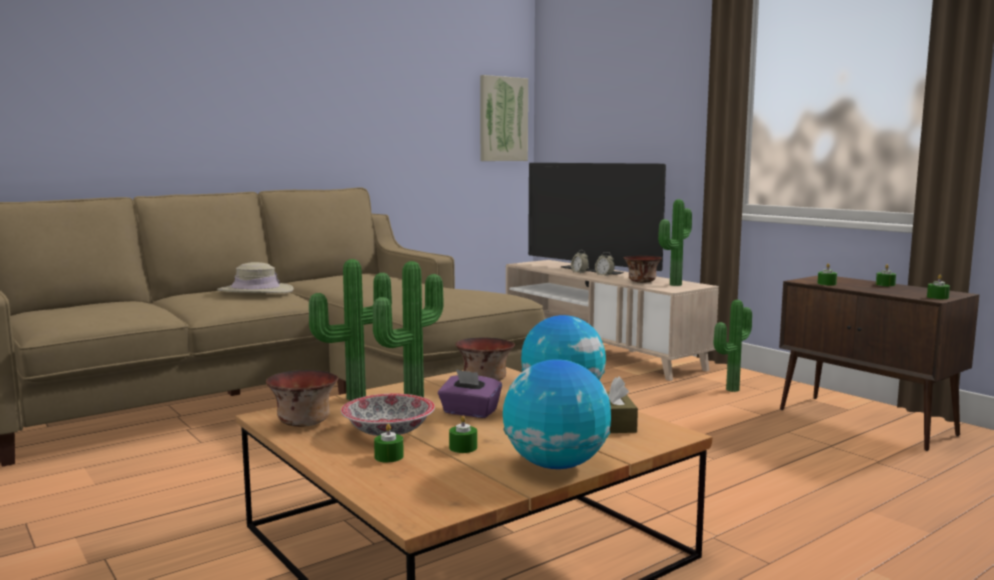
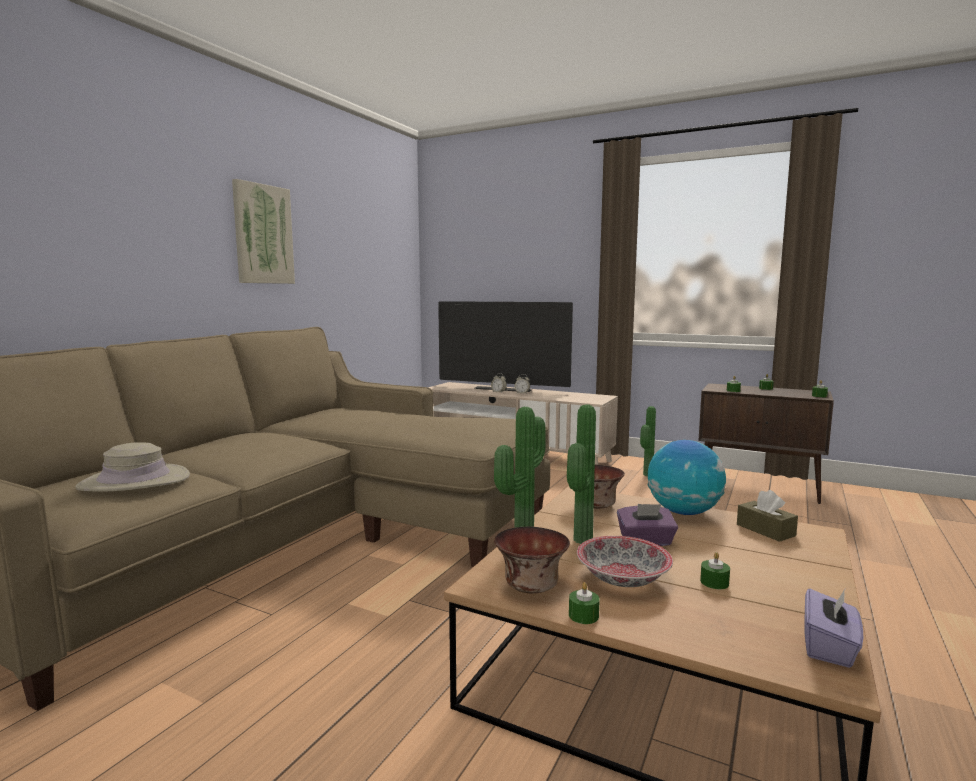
camera: 25 degrees left, 0 degrees up
(255, 291) = (268, 439): beige hat -> beige hat (135, 481)
(389, 457) = (678, 609): green candle -> green candle (583, 615)
(459, 501) = (829, 647): none -> purple tissue box
(503, 119) = (400, 264): picture -> picture (263, 234)
(555, 465) = (811, 584): globe -> none
(642, 282) = (561, 397): bowl -> none
(673, 284) = (586, 397): potted plant -> none

